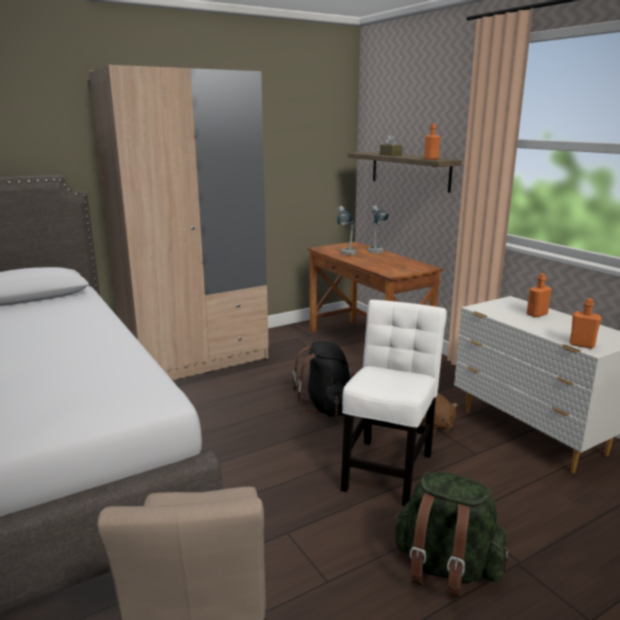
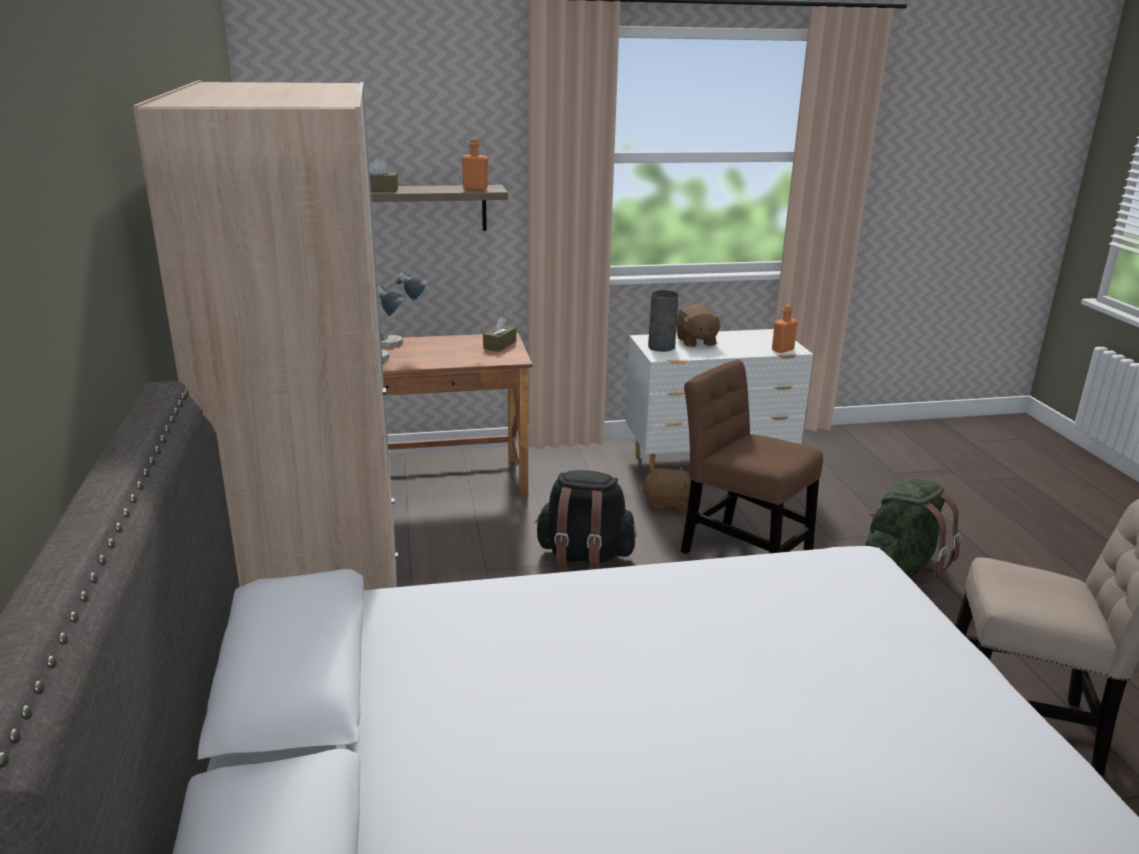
camera: 70 degrees left, 5 degrees up
(388, 468) = (740, 553): white chair -> brown chair
(410, 268) = (499, 345): none -> brown tissue box
(500, 306) = (660, 347): none -> grey vase
(537, 314) = (695, 341): orange bottle -> brown plush toy

